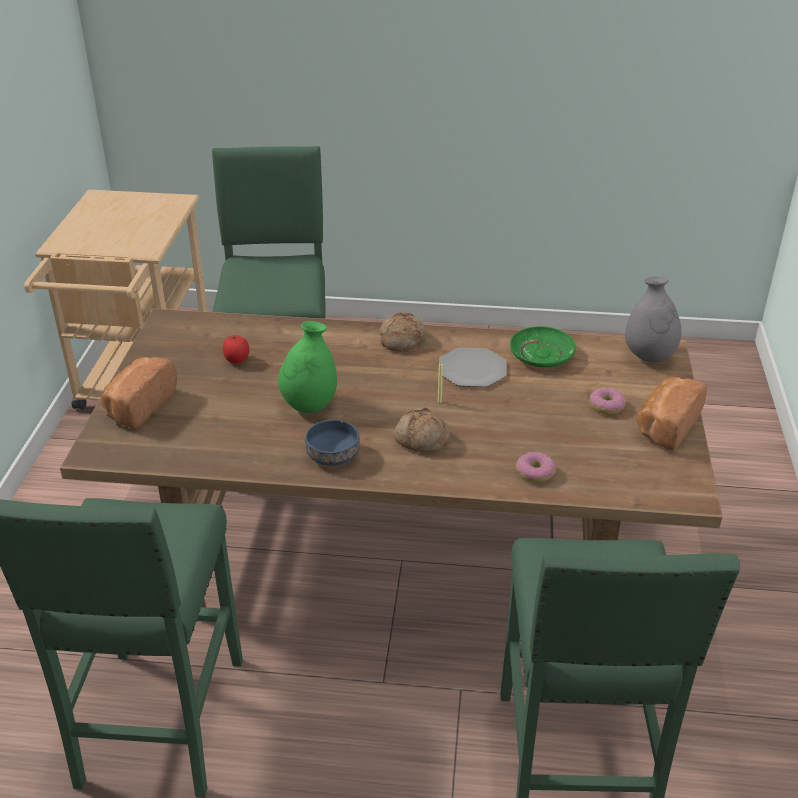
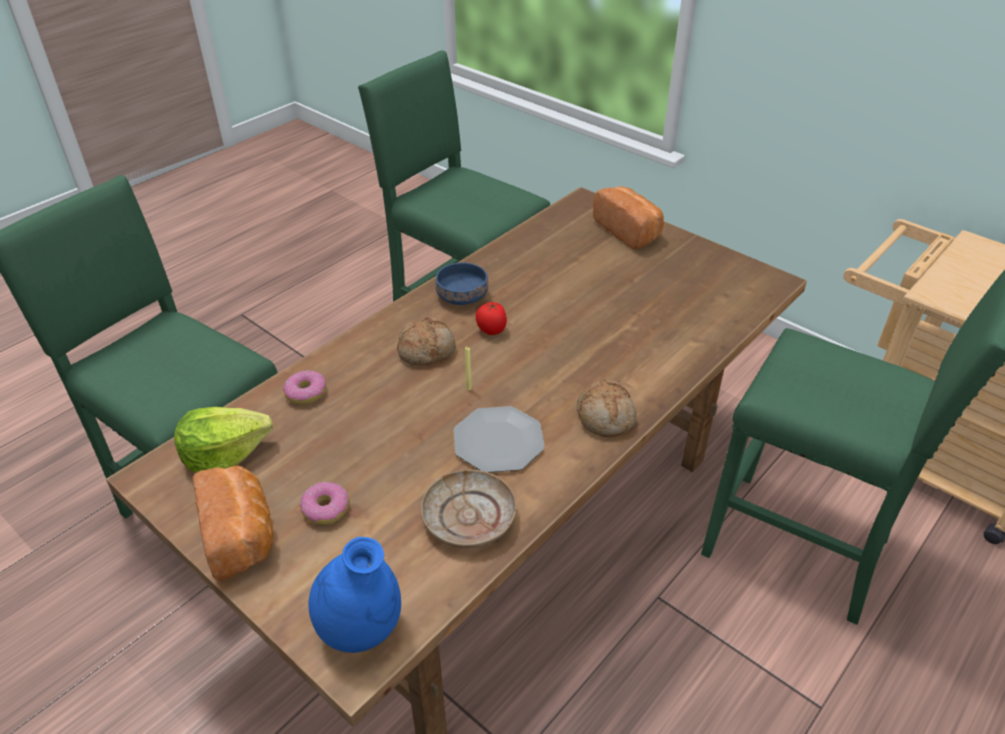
camera: 125 degrees right, 5 degrees up
(237, 361) = (658, 296): tomato -> tomato (491, 330)
(309, 405) = (544, 310): green vase -> none
(542, 355) = (469, 518): green plate -> beige plate
(631, 474) = (224, 454): none -> lettuce
(649, 357) = (360, 629): grey vase -> blue vase

